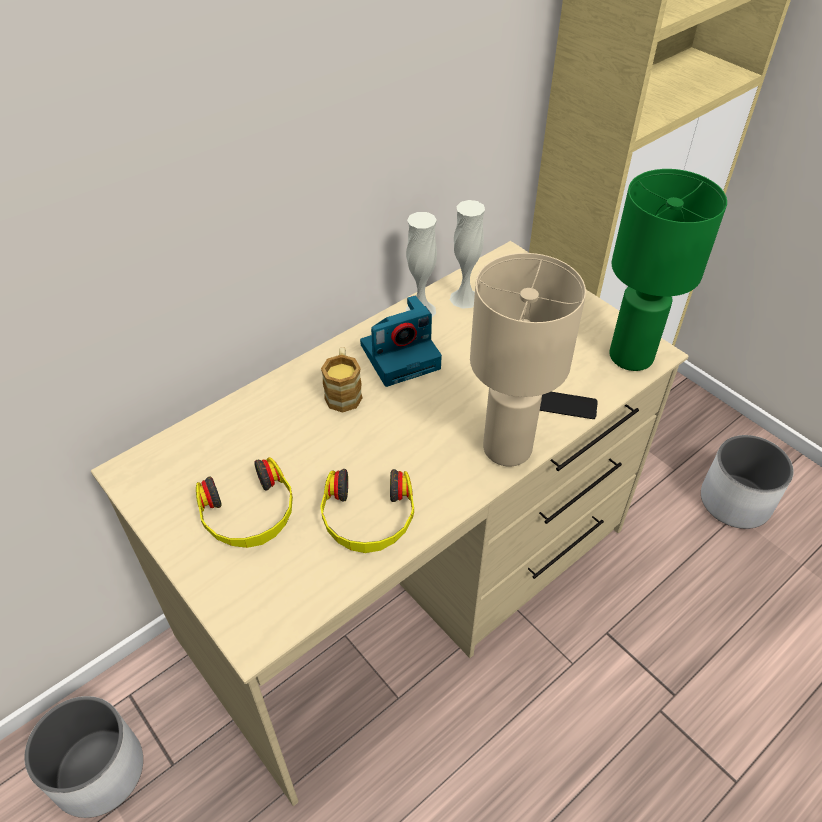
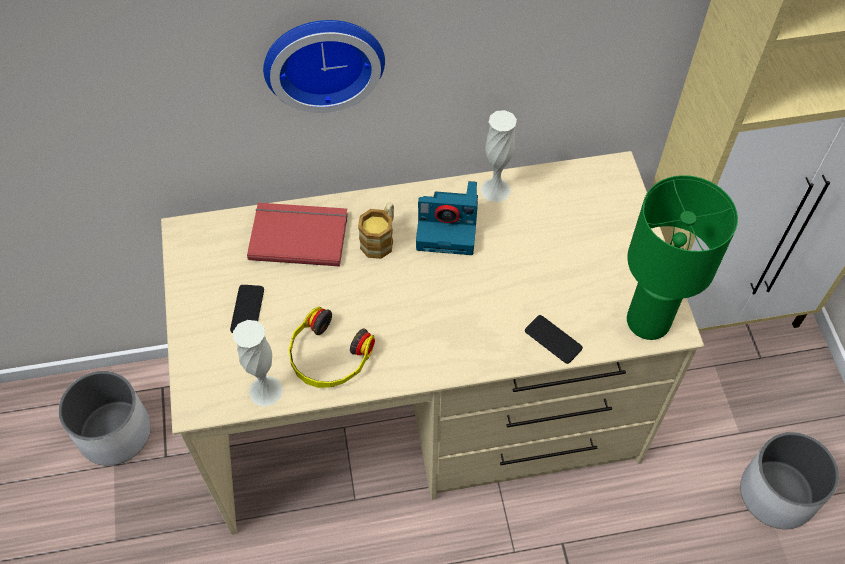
camera: 30 degrees right, 10 degrees up
(234, 196) = (323, 58): none -> wall clock
(249, 514) = (247, 310): headphones -> phone
(257, 422) = (298, 234): none -> red book
(464, 298) = (542, 194): white vase -> white vase (266, 391)
(506, 447) = (475, 352): beige table lamp -> none

